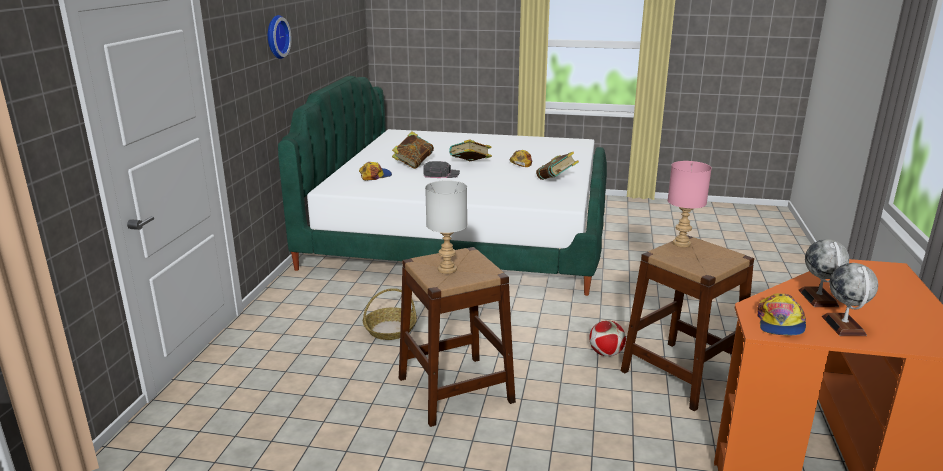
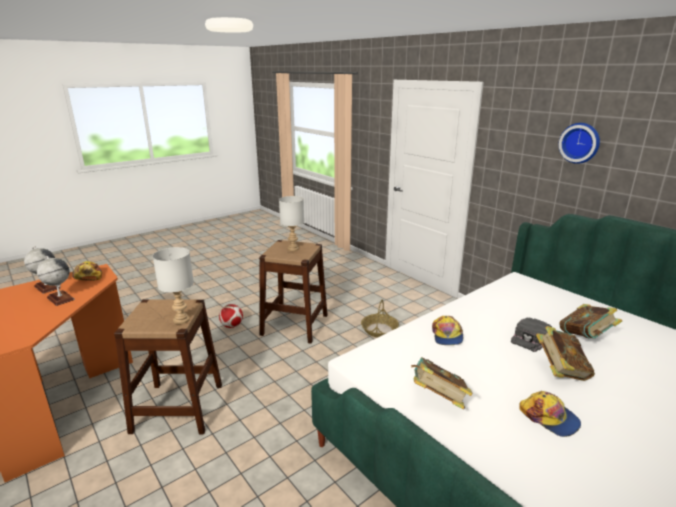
camera: 130 degrees right, 0 degrees up
(375, 176) = (548, 306): cap -> cap (447, 335)
(606, 353) = (243, 392): football -> football (232, 326)
(681, 244) = (181, 319): pink table lamp -> grey table lamp

